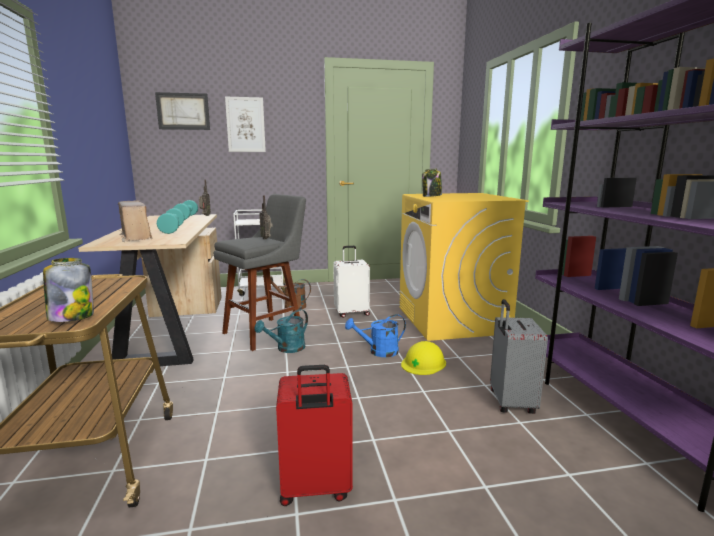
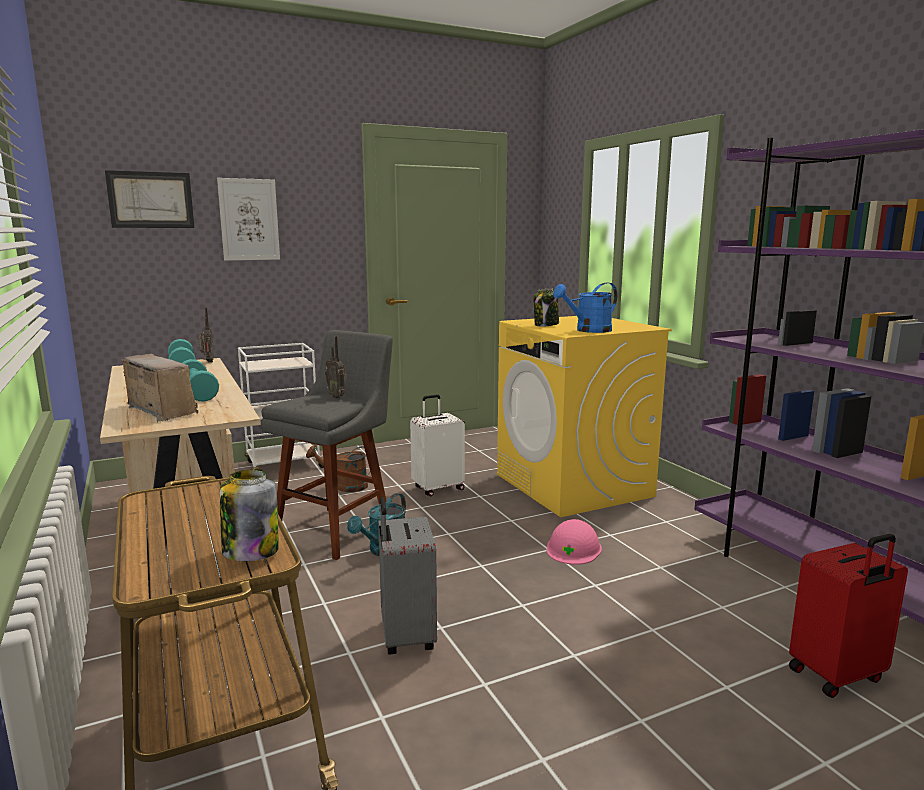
camera: 15 degrees left, 0 degrees up
(315, 489) = (544, 726): red suitcase -> red suitcase (837, 676)
(378, 352) = (509, 540): blue watering can -> blue watering can (588, 330)
(423, 363) = (573, 548): yellow hard hat -> pink hard hat
(510, 402) = (700, 585): grey suitcase -> grey suitcase (405, 636)

